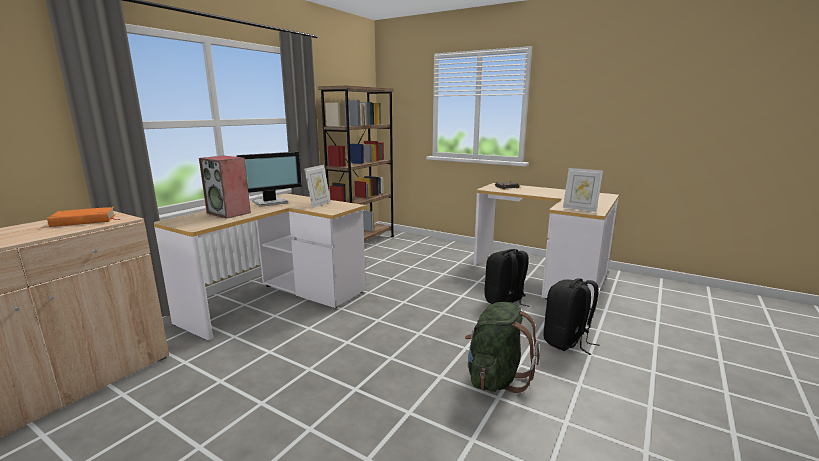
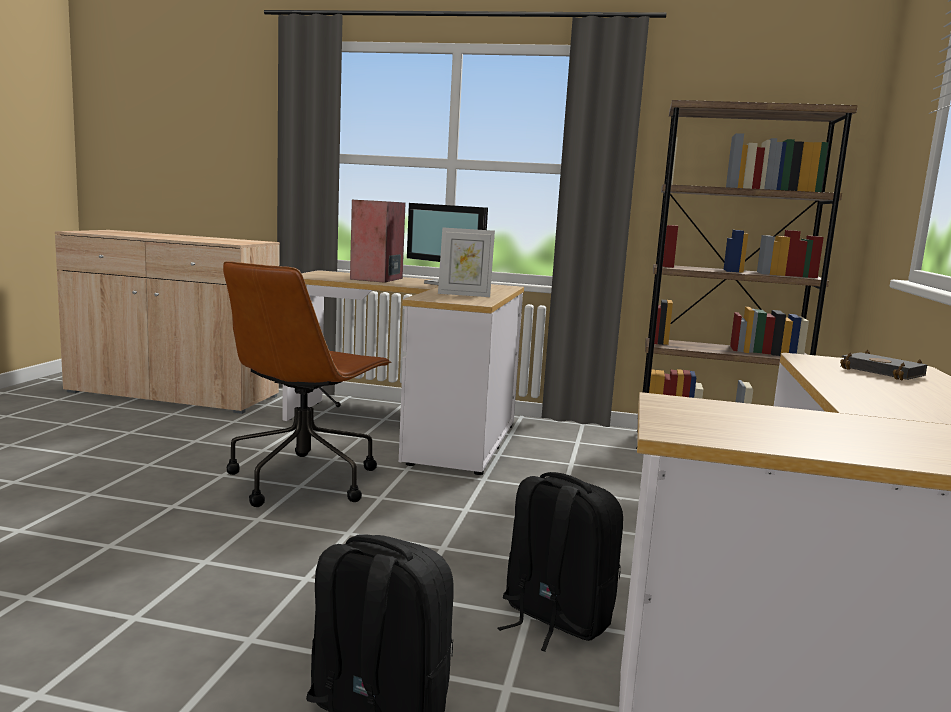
camera: 70 degrees right, 5 degrees down
(84, 220) = (226, 240): orange book -> none
(337, 340) = (304, 479): none -> brown office chair
(496, 378) = (198, 613): green backpack -> none
(580, 209) = (698, 419): picture frame -> none

